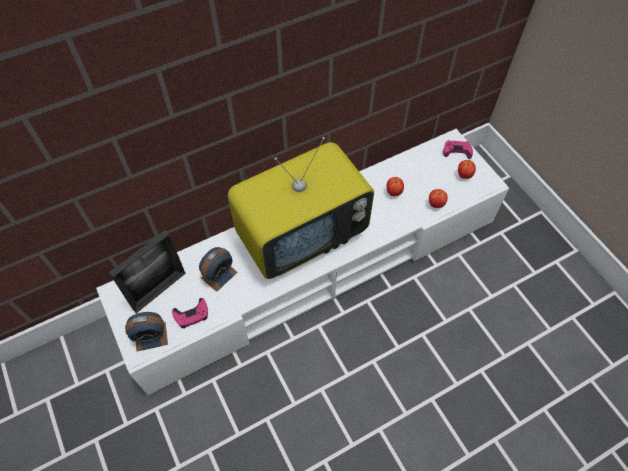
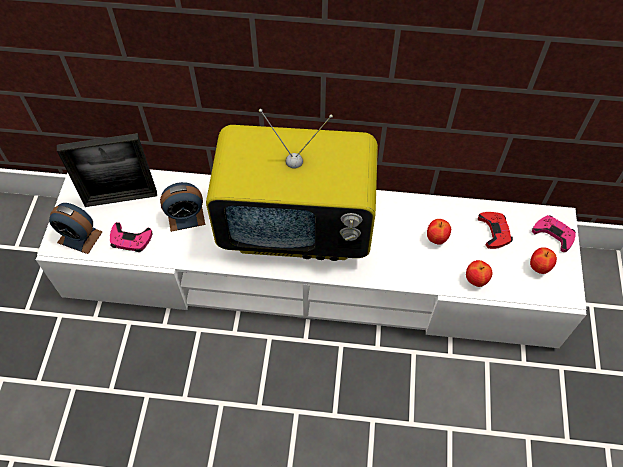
camera: 35 degrees right, 0 degrees up
(423, 168) = (494, 231): none -> red game controller

